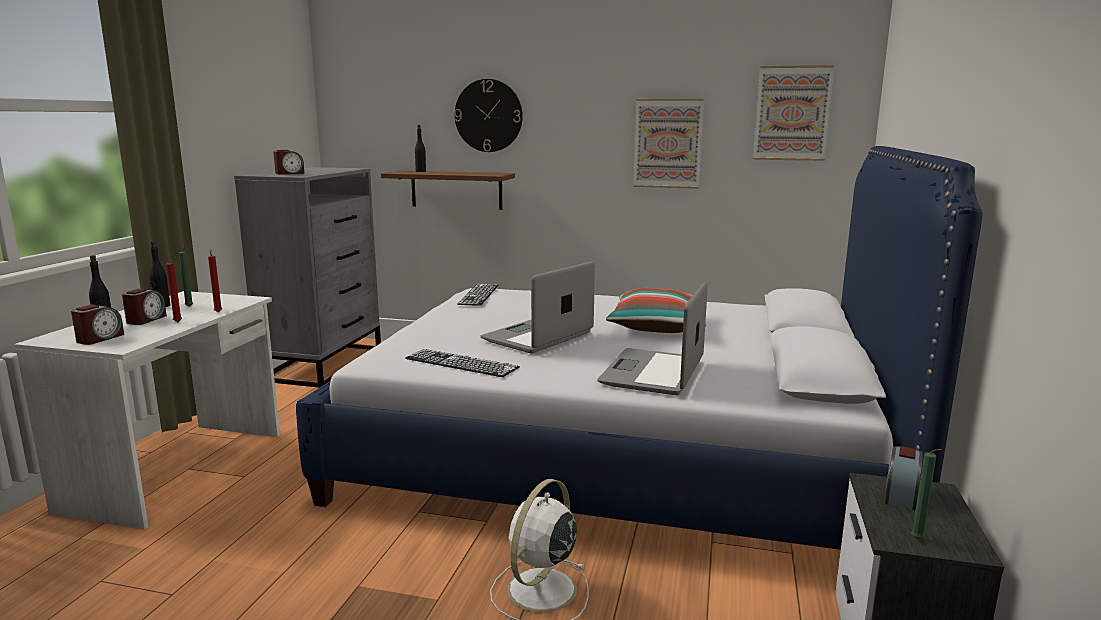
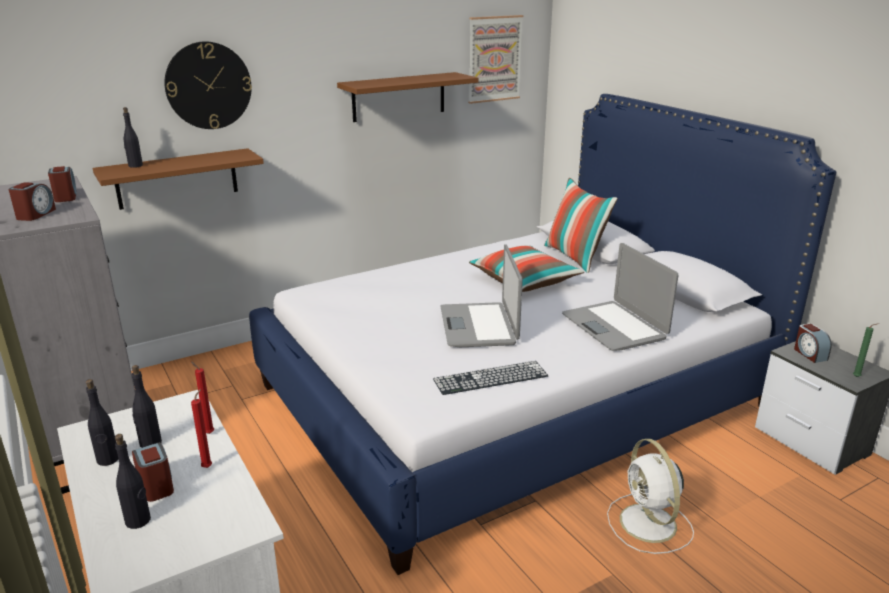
camera: 45 degrees left, 10 degrees up
(100, 338) = (188, 534): alarm clock -> alarm clock (66, 197)
(190, 307) = (150, 443): green candle -> black bottle
(479, 294) = (324, 298): keyboard -> none
(667, 143) = (399, 97): picture -> brown shelf
(758, 326) = (575, 257): none -> pillow

